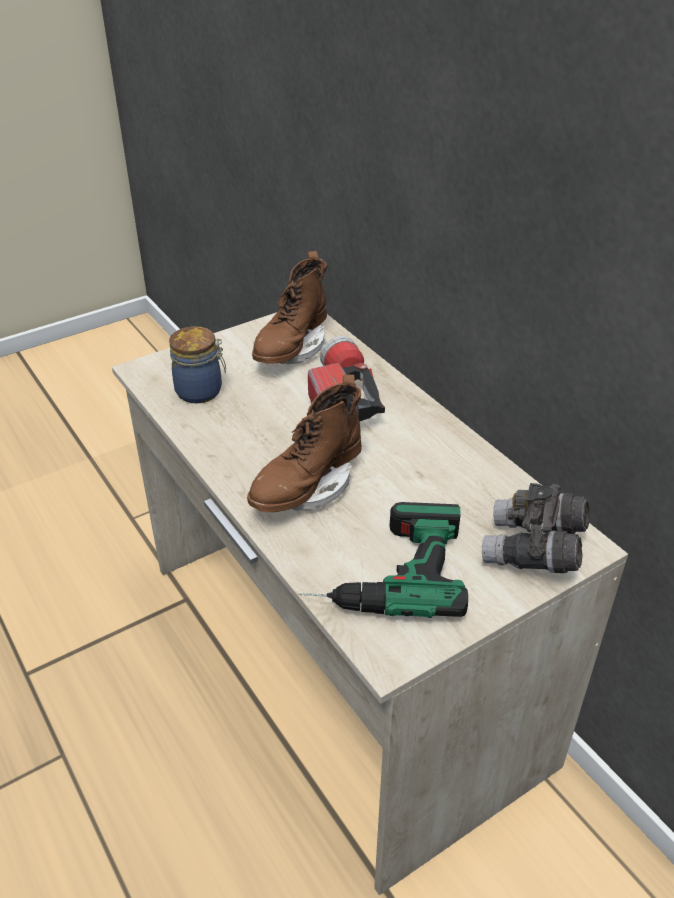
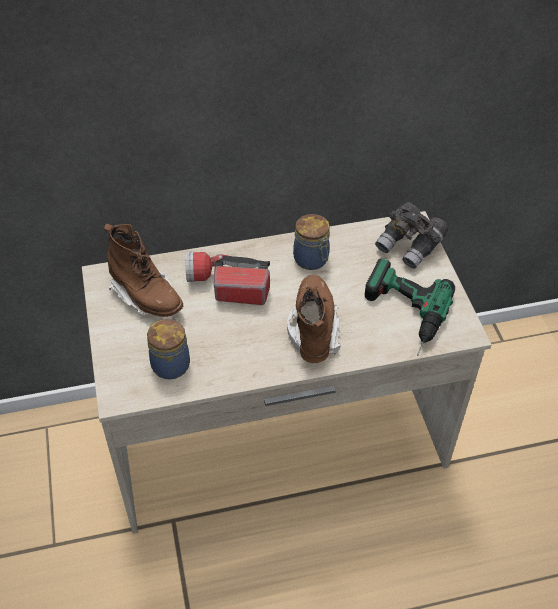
camera: 70 degrees left, 10 degrees up
(307, 487) = (313, 330): brown boot -> brown boot turned 150 degrees counterclockwise
(432, 458) = (312, 260): none -> jar

